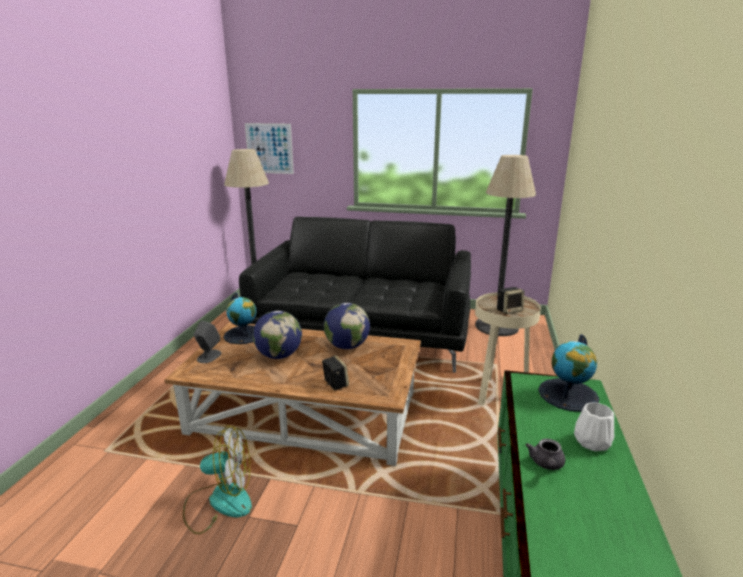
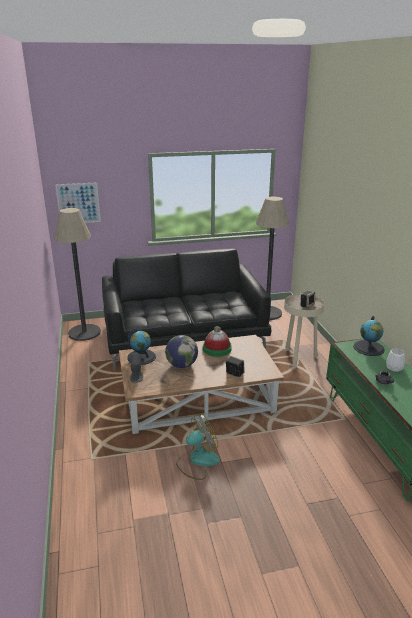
camera: 25 degrees left, 5 degrees up
(347, 346) = (217, 349): globe -> hat

